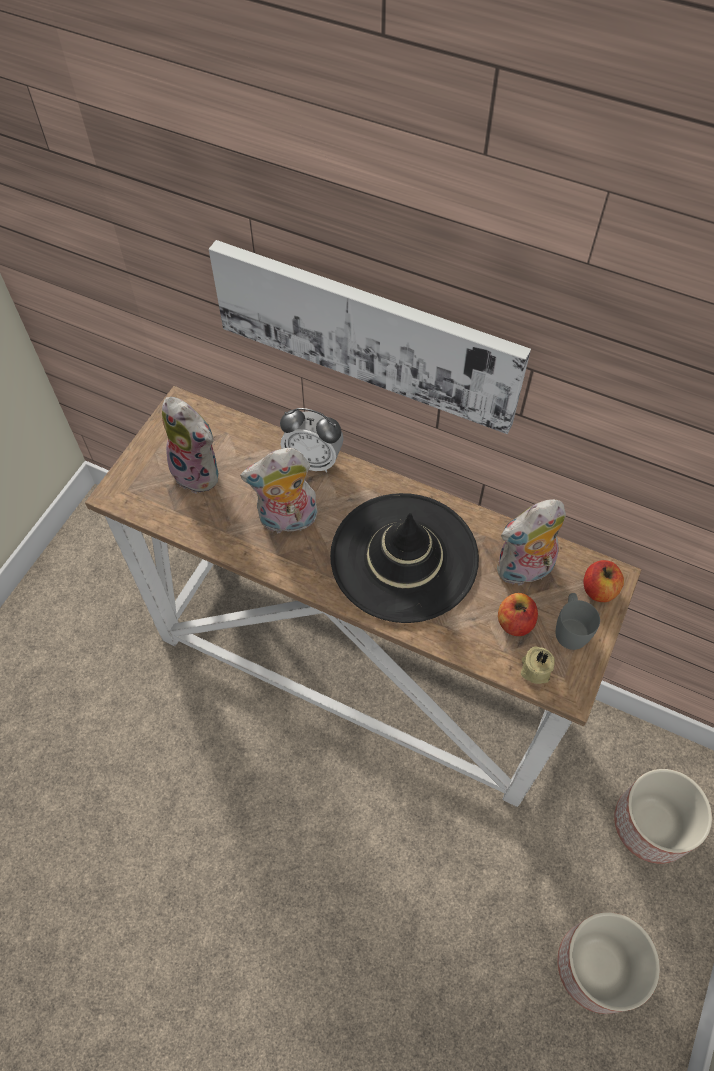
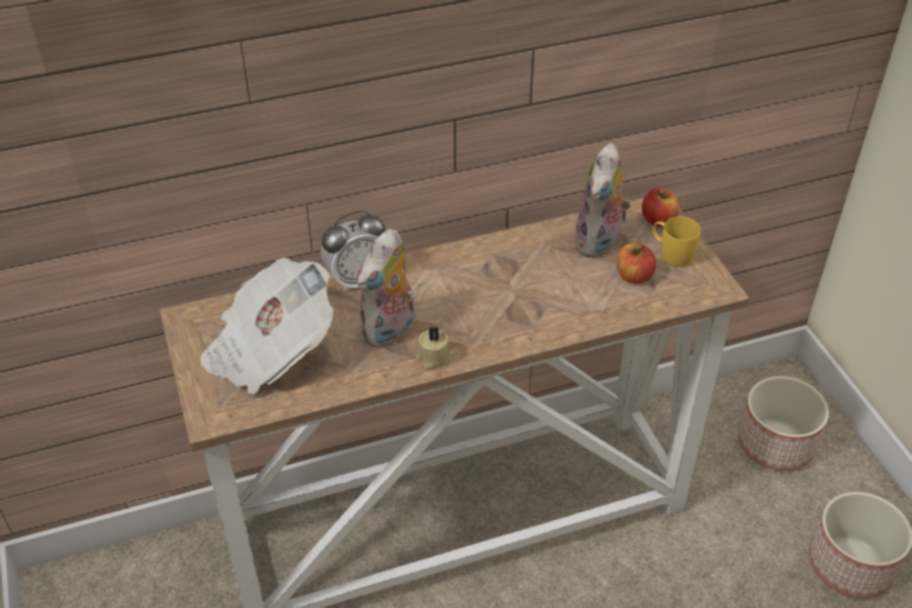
camera: 45 degrees left, 15 degrees down
(199, 472) = (270, 350): plush toy -> newspaper
(366, 332) = (379, 100): picture -> none
(404, 557) = (509, 292): black hat -> none
(535, 669) = (681, 292): beige candle -> beige candle (432, 357)
(570, 628) = (671, 254): grey mug -> yellow mug

